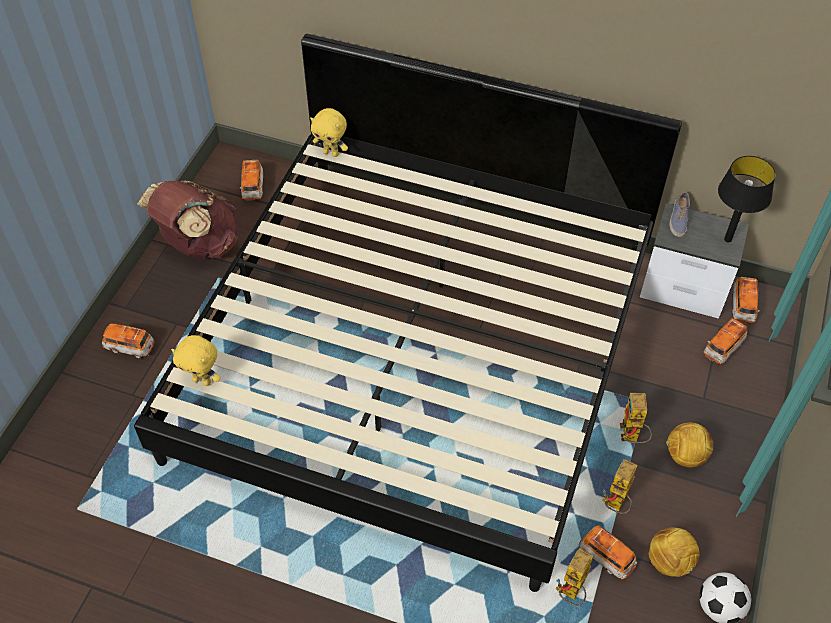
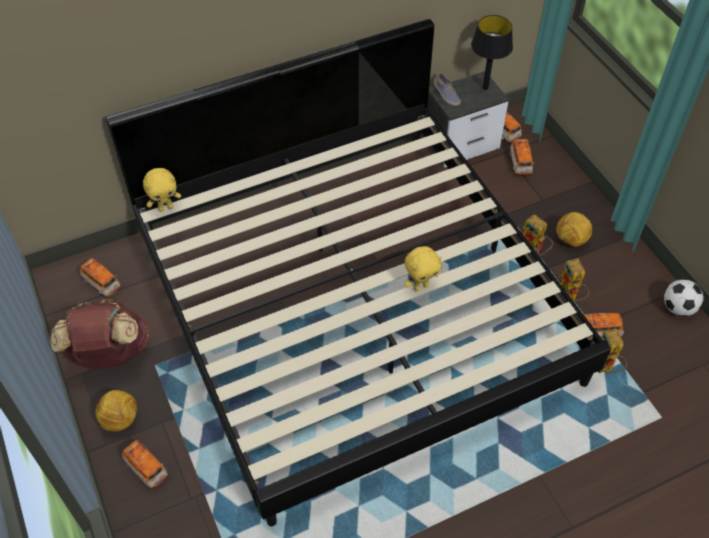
camera: 45 degrees left, 0 degrees up
(130, 347) = (146, 468): toy car -> toy car turned 105 degrees counterclockwise
(203, 380) = (270, 430): yellow plush toy -> yellow plush toy (420, 286)
(669, 561) = (629, 305): football -> football (120, 419)

